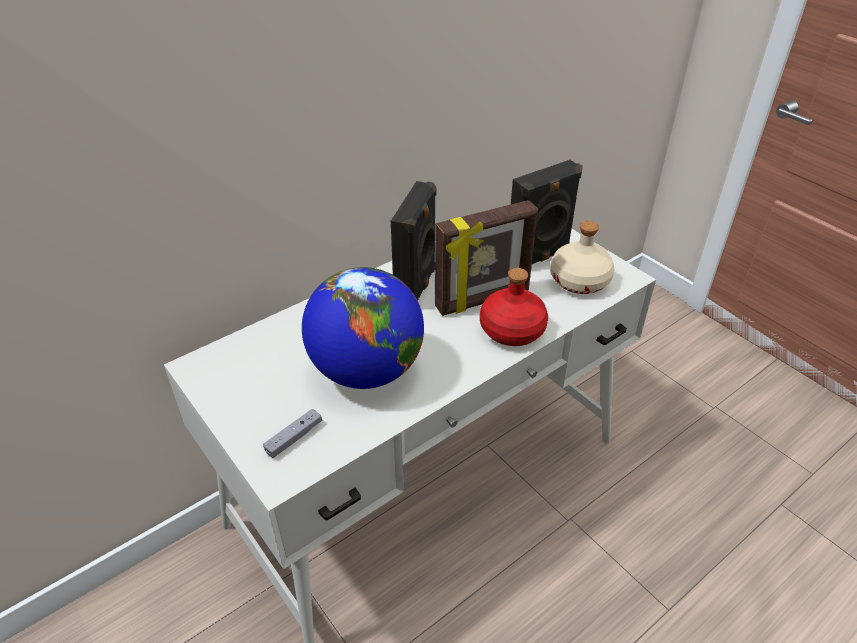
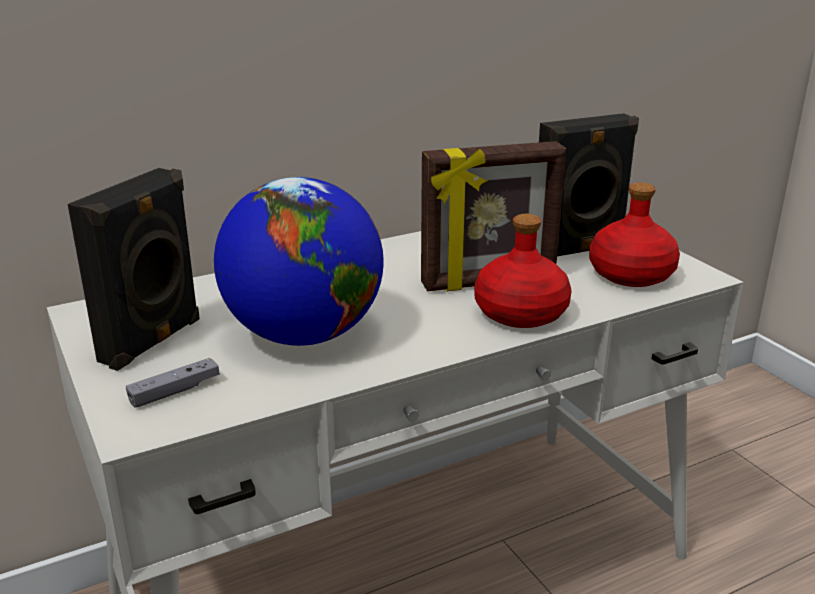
camera: 10 degrees right, 15 degrees down
(417, 288) = (404, 265): black speaker -> black speaker (153, 341)
(579, 281) = (631, 275): beige bottle -> red bottle

